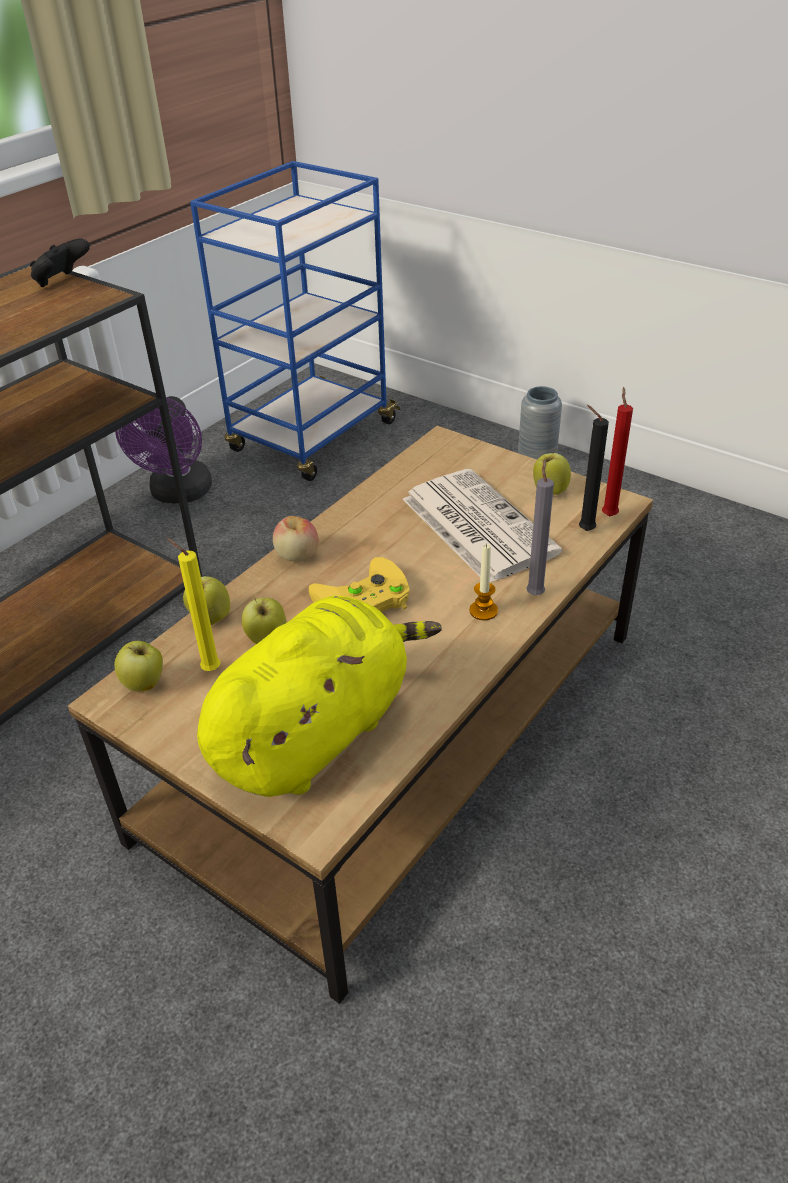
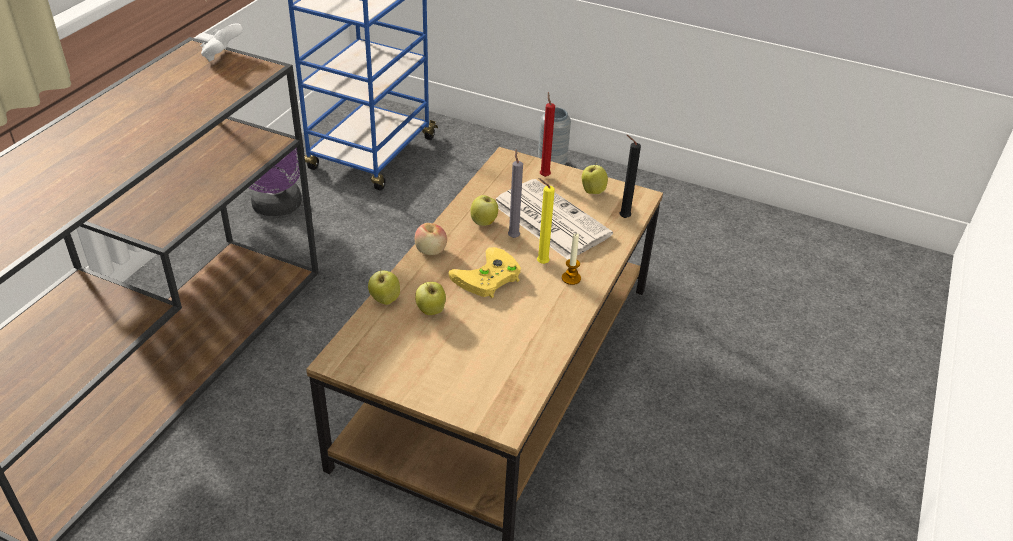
camera: 15 degrees left, 0 degrees up
(62, 282) = (222, 56): black game controller -> white game controller
(145, 685) = (356, 349): apple -> apple (484, 223)
(208, 669) = (397, 334): yellow candle -> yellow candle (540, 263)
(316, 732) = (486, 367): yellow plush toy -> none
(535, 593) = (601, 263): grey candle -> grey candle (513, 236)
(609, 514) = (636, 205): red candle -> red candle (544, 175)

